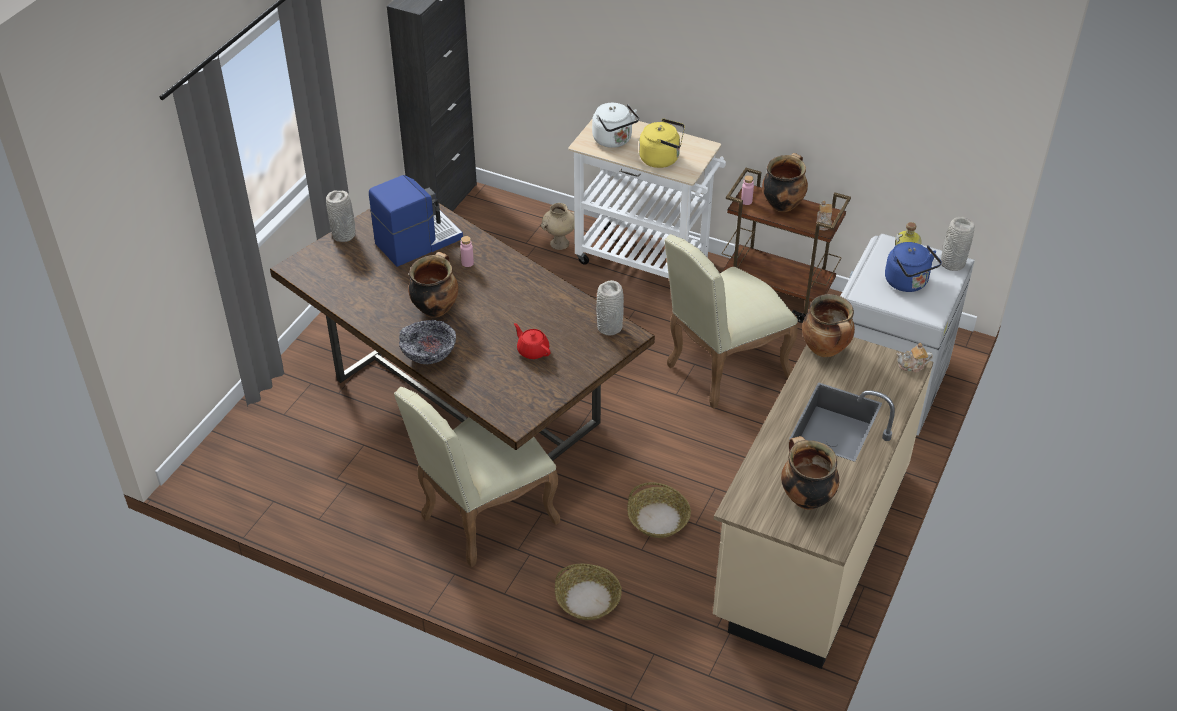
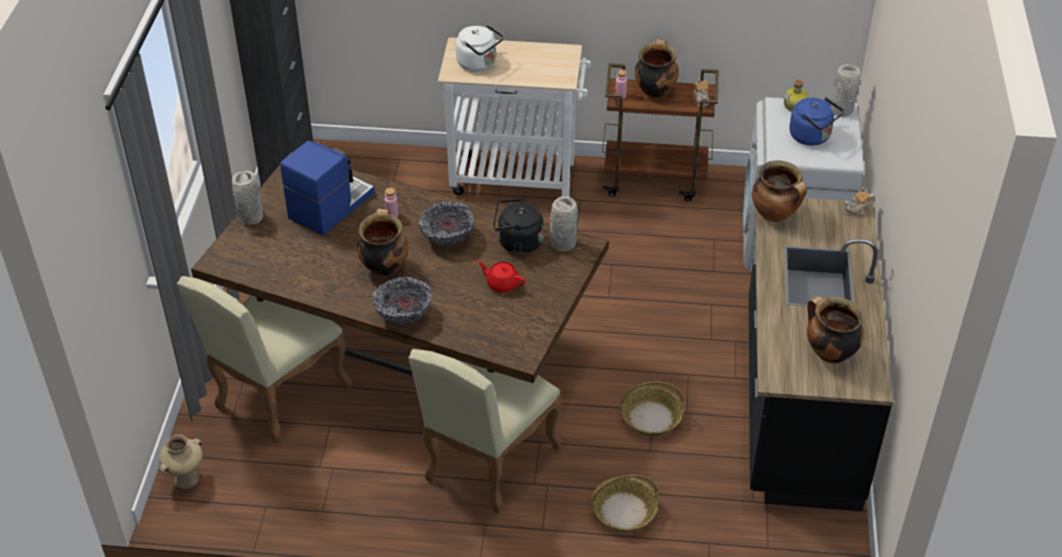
camera: 20 degrees left, 0 degrees up
(505, 295) = (447, 237): none -> bowl
(559, 243) = (425, 180): beige vase -> beige vase (186, 478)
(567, 316) = (517, 242): none -> black kettle
(662, 159) = (534, 71): yellow kettle -> none
(723, 369) = (640, 262): beige chair -> beige chair (277, 396)
(810, 545) = (797, 402): beige counter -> black counter

